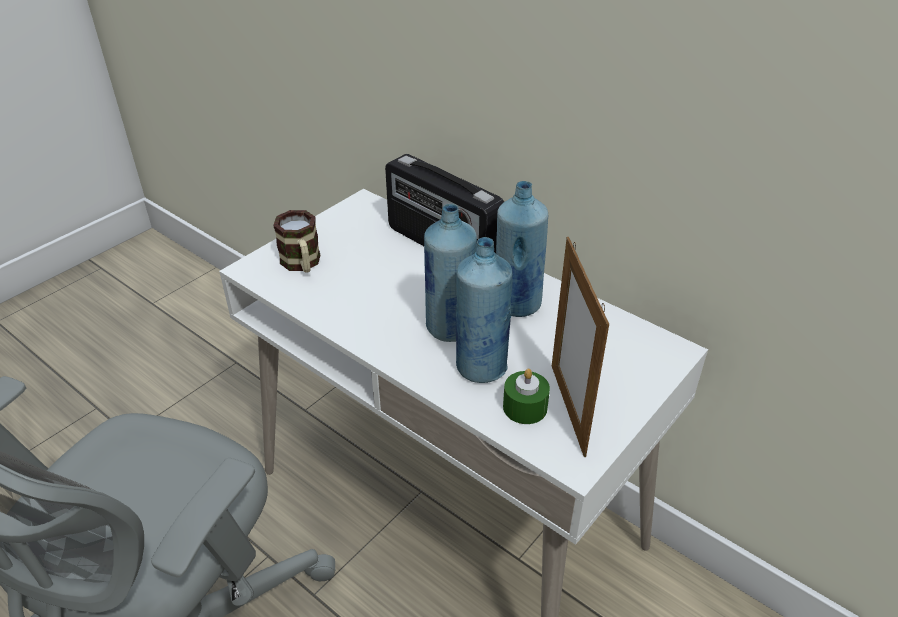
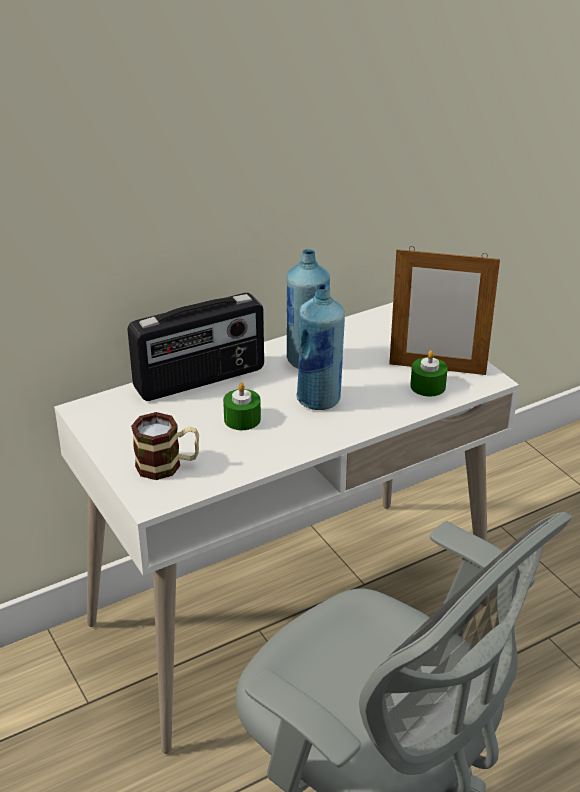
camera: 70 degrees left, 5 degrees down
(391, 287) = (242, 419): none -> green candle
(481, 367) = (374, 395): blue bottle -> none

